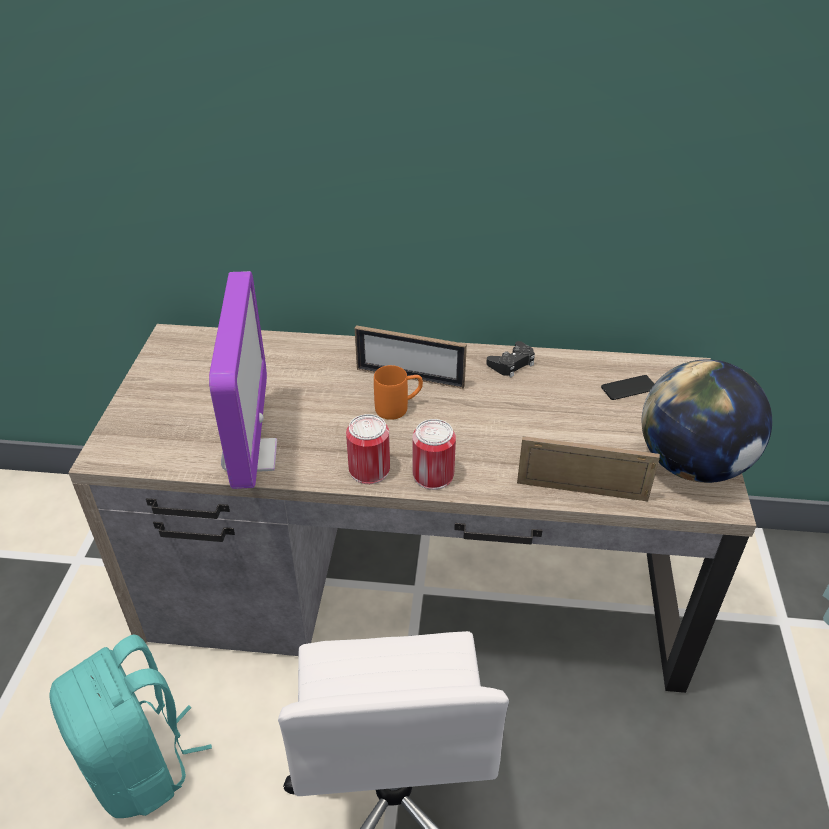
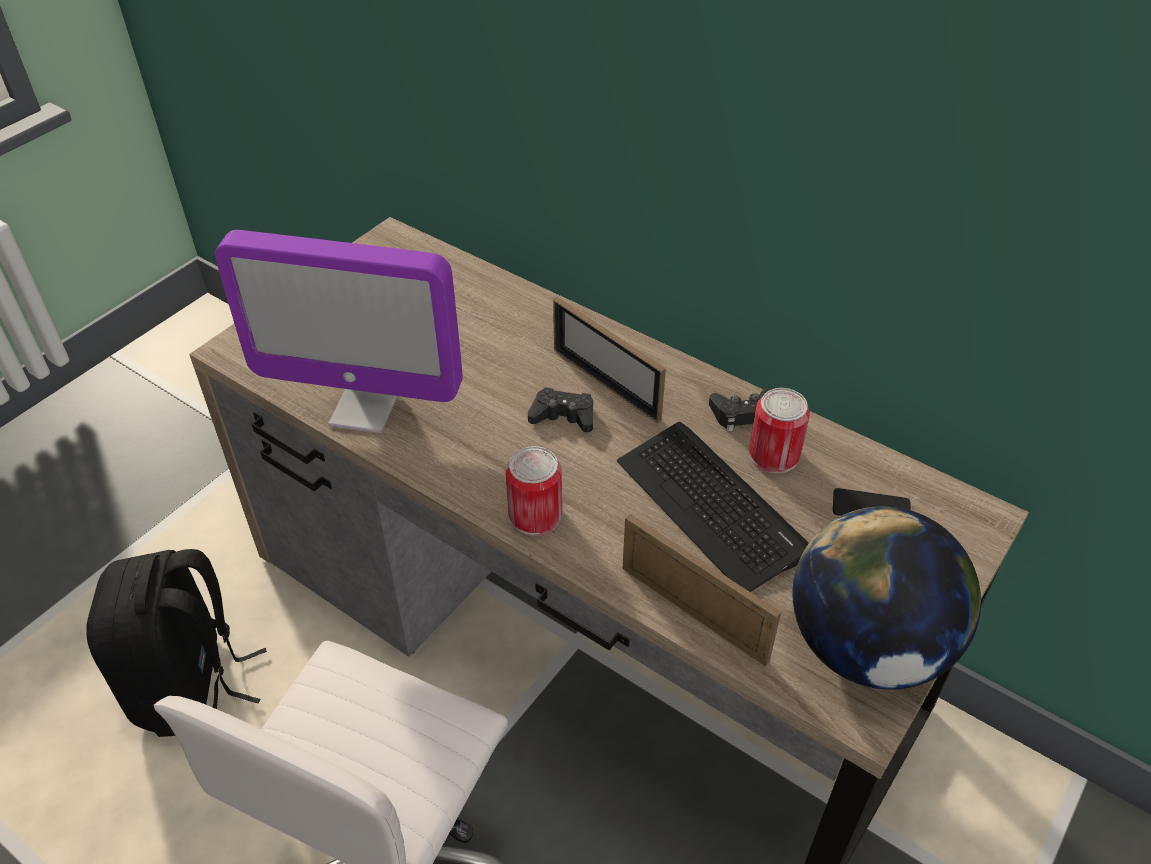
camera: 30 degrees right, 5 degrees up
(142, 764) = (191, 685): turquoise backpack -> black backpack
(250, 456) = (364, 409): monitor -> monitor turned 75 degrees clockwise
(369, 470) = (471, 478): can -> can (774, 455)
(399, 407) = (563, 416): orange mug -> black game controller
(539, 424) = (712, 506): none -> keyboard

